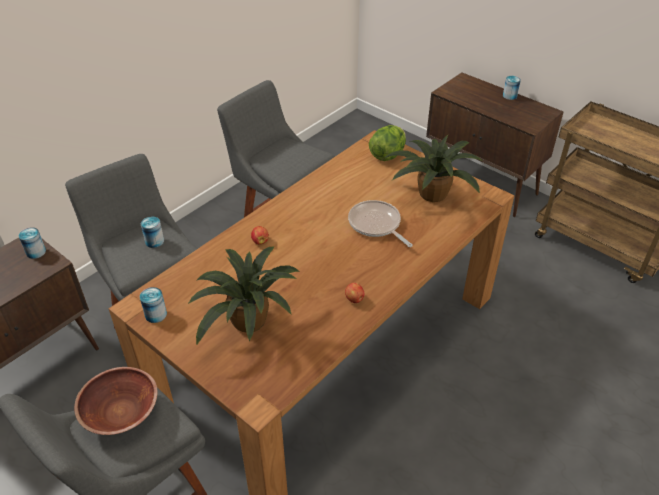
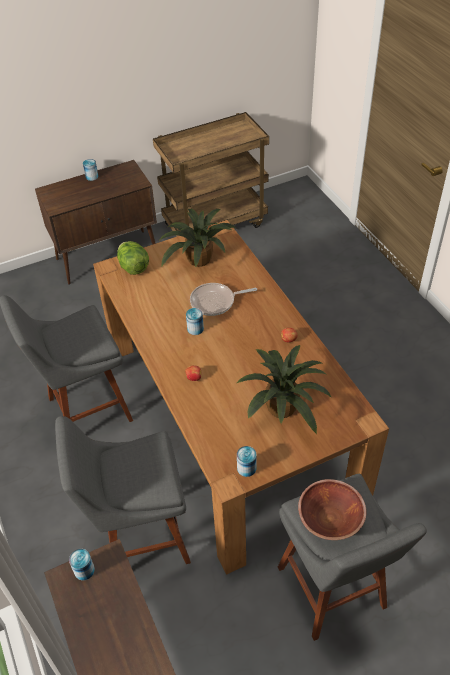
camera: 65 degrees left, 5 degrees up
(154, 241) = (136, 460): can -> can (195, 329)

